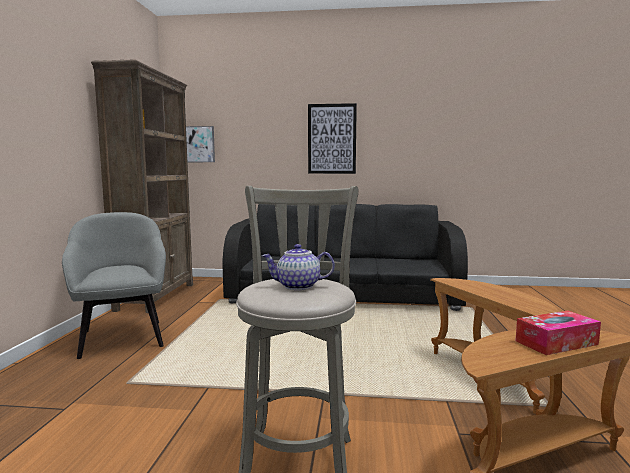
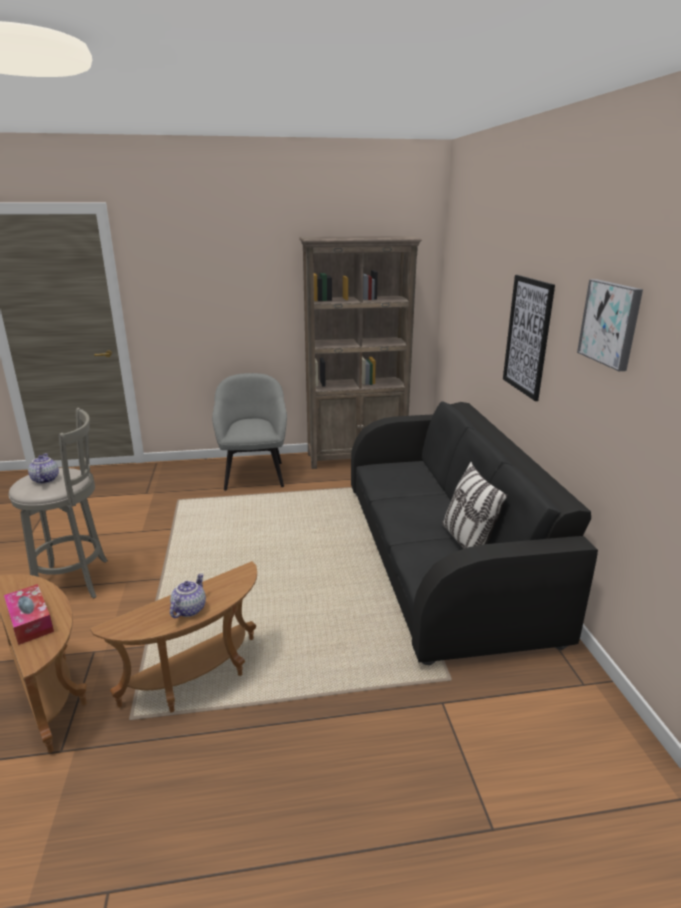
camera: 75 degrees right, 15 degrees up
(122, 337) = (254, 475): grey armchair -> grey armchair turned 60 degrees counterclockwise
(197, 144) = (452, 306): picture -> picture (611, 323)
(383, 259) = (466, 542): none -> pillow
(505, 293) = (189, 609): none -> teapot

